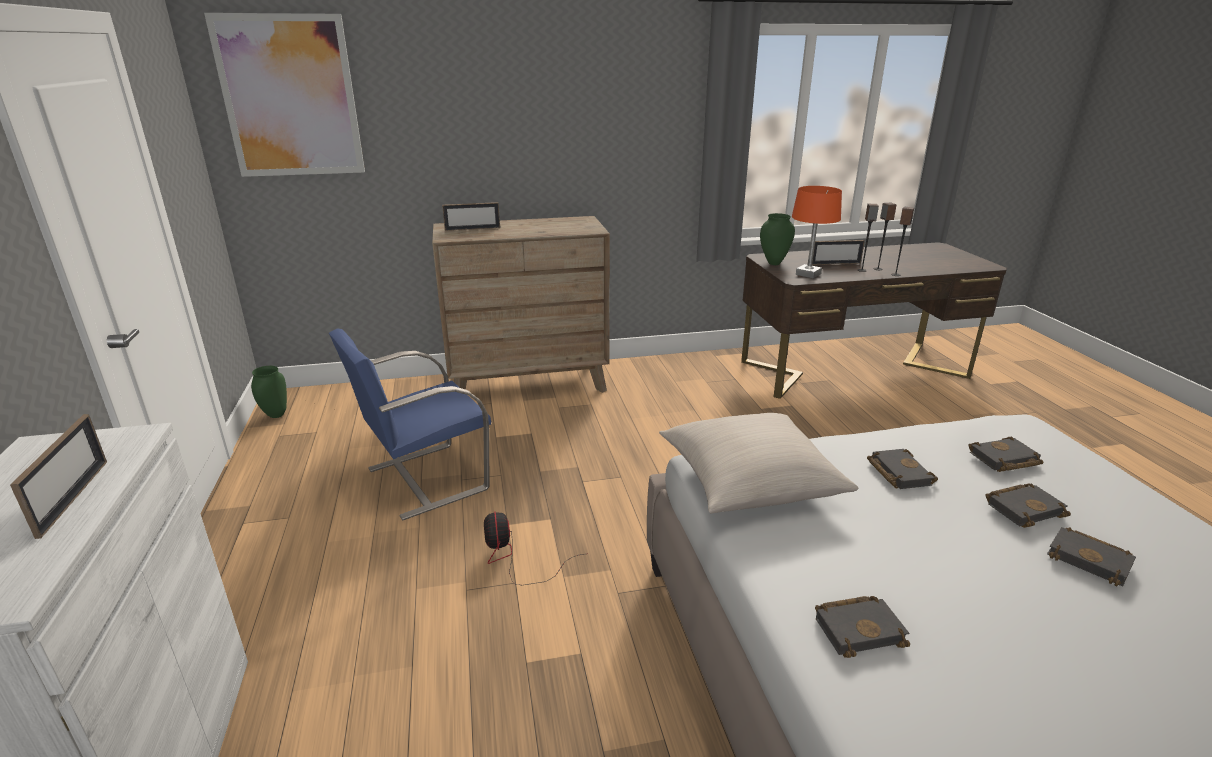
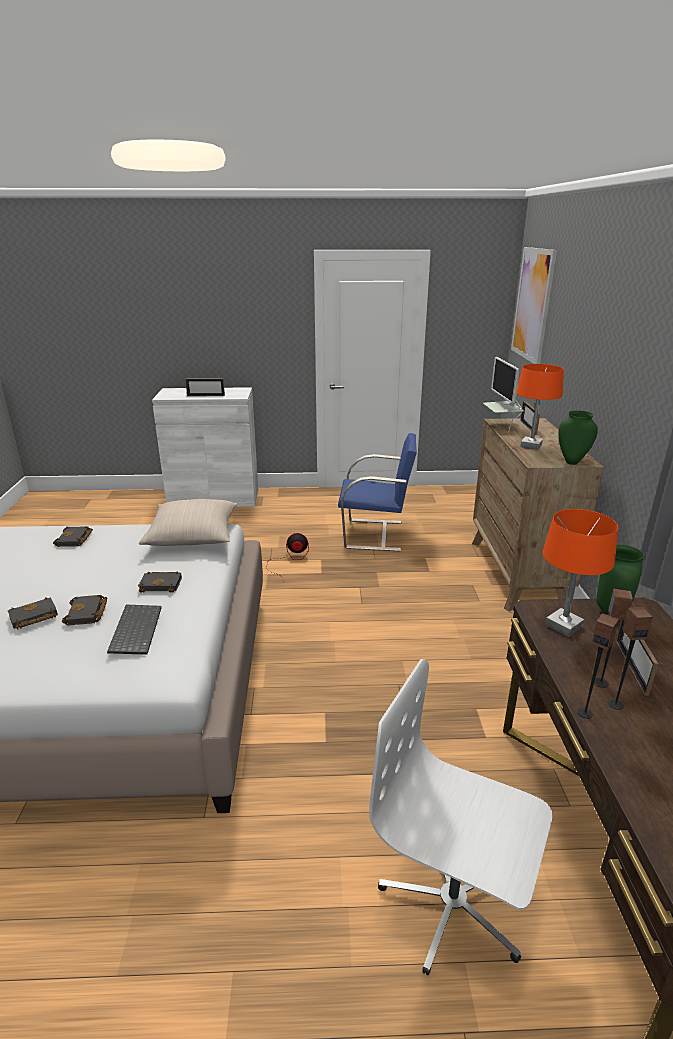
camera: 100 degrees right, 0 degrees up
(276, 415) = (457, 491): green vase -> green vase (571, 462)
(424, 479) = (375, 535): blue chair -> blue chair turned 120 degrees clockwise
(468, 237) = (502, 426): none -> monitor
(540, 230) = (530, 446): none -> orange table lamp
(942, 418) = (452, 903): none -> white office chair
(1004, 460) = (135, 630): black book -> keyboard

